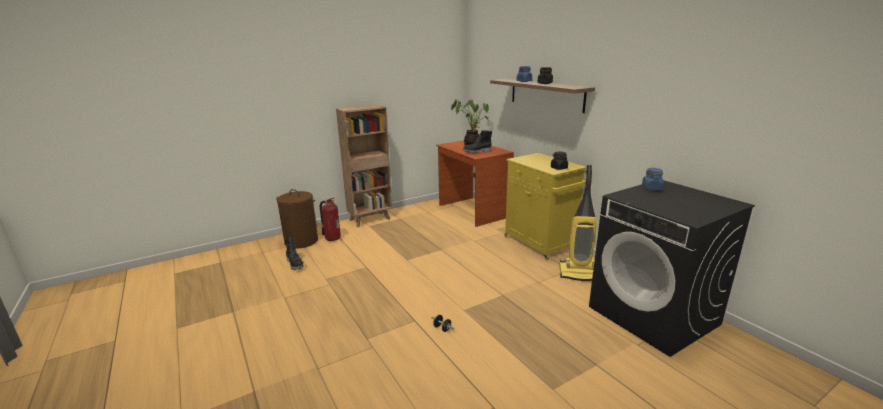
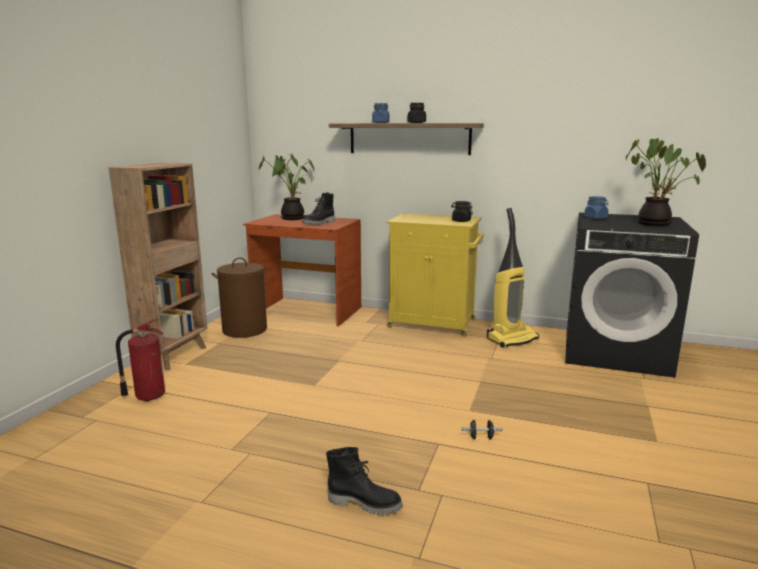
camera: 40 degrees left, 5 degrees down
(295, 264) = (139, 451): black boot -> black boot (365, 503)
(301, 241) = (93, 417): brown laundry basket -> brown laundry basket (245, 329)
(692, 207) = (655, 224): none -> potted plant

